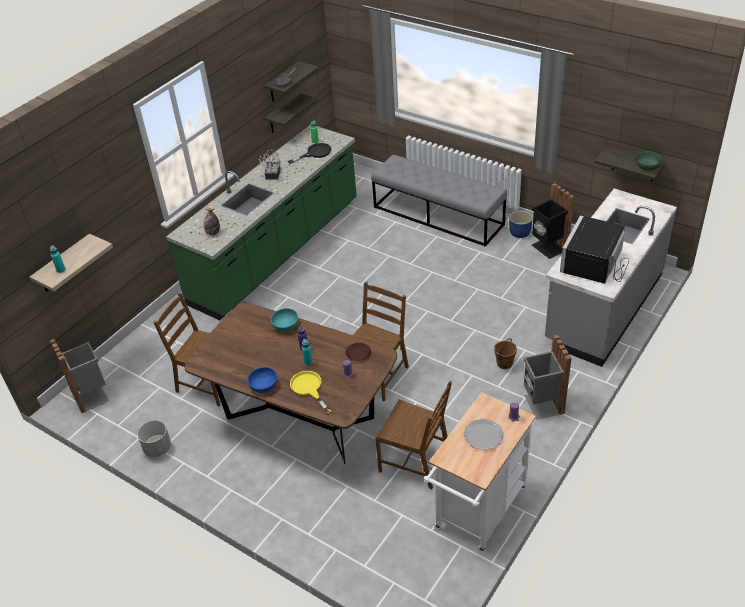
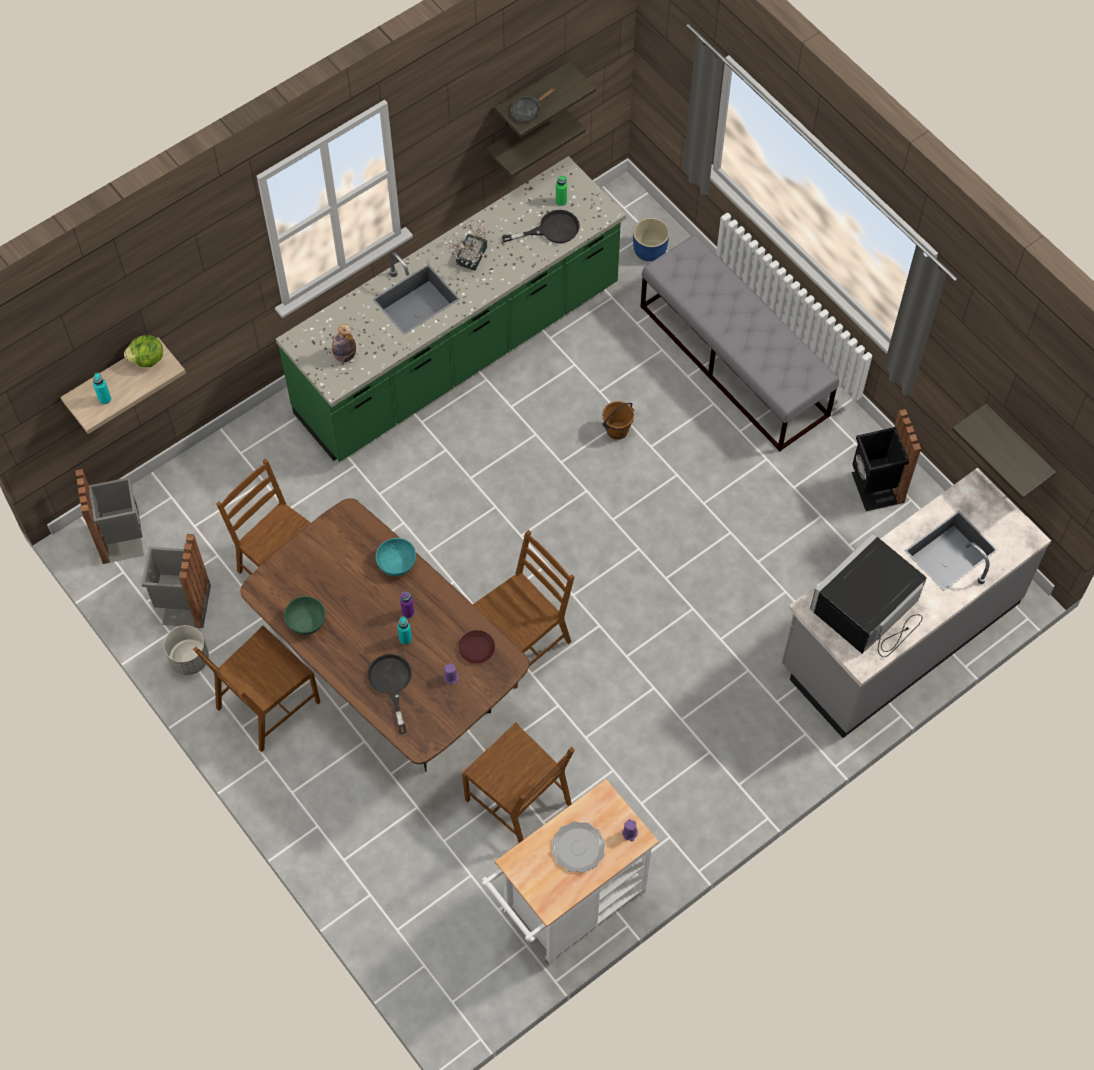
camera: 15 degrees right, 20 degrees up
(85, 245) = (147, 360): none -> lettuce
(220, 458) = (267, 705): none -> brown chair
(263, 386) = (334, 658): blue bowl -> none
(309, 388) = (391, 684): yellow frying pan -> black frying pan
(504, 364) = (708, 684): brown bucket -> brown bucket (617, 431)
(519, 233) = (844, 442): blue planter -> blue planter (649, 251)
(542, 405) = (728, 772): grey trash can -> grey trash can (183, 605)
(647, 166) = (1024, 470): green bowl -> green bowl (306, 621)

